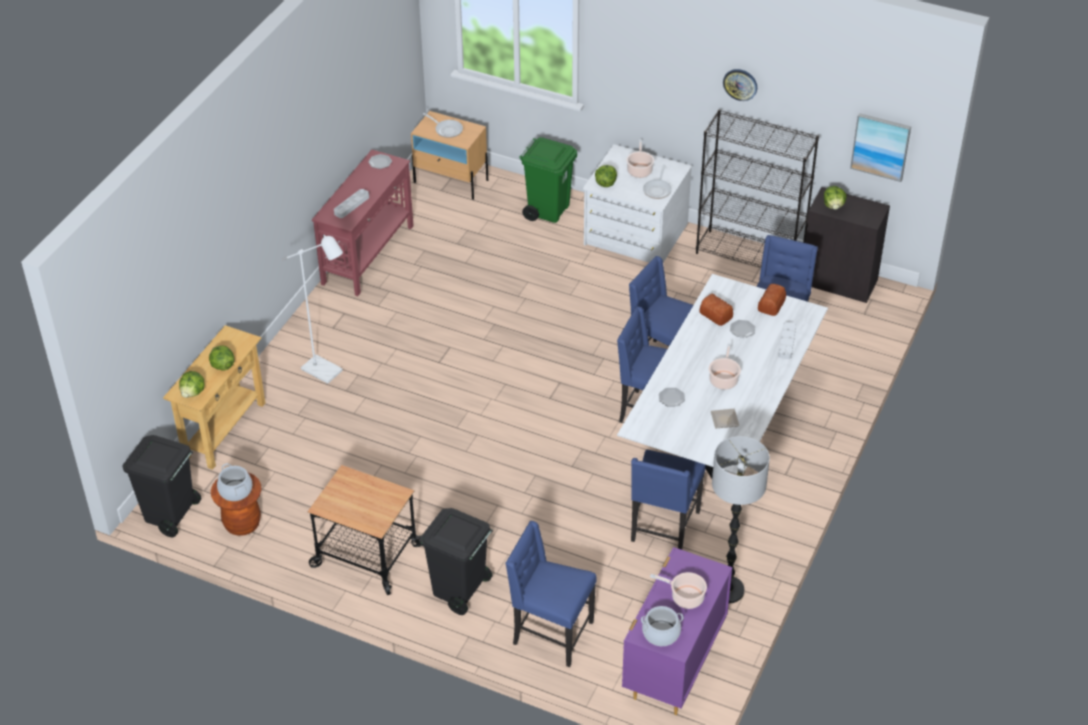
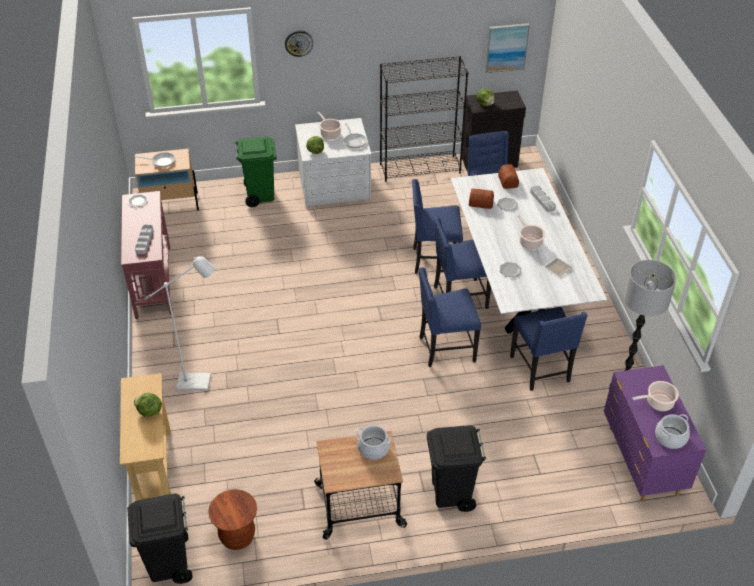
camera: 35 degrees left, 0 degrees up
(193, 392) = (144, 446): lettuce -> none
(235, 490) = (233, 510): cooking pot -> cooking pot (373, 448)
(551, 634) = (543, 487): blue chair -> blue chair (445, 349)
(740, 84) = (394, 36): wall clock -> wall clock (298, 43)

